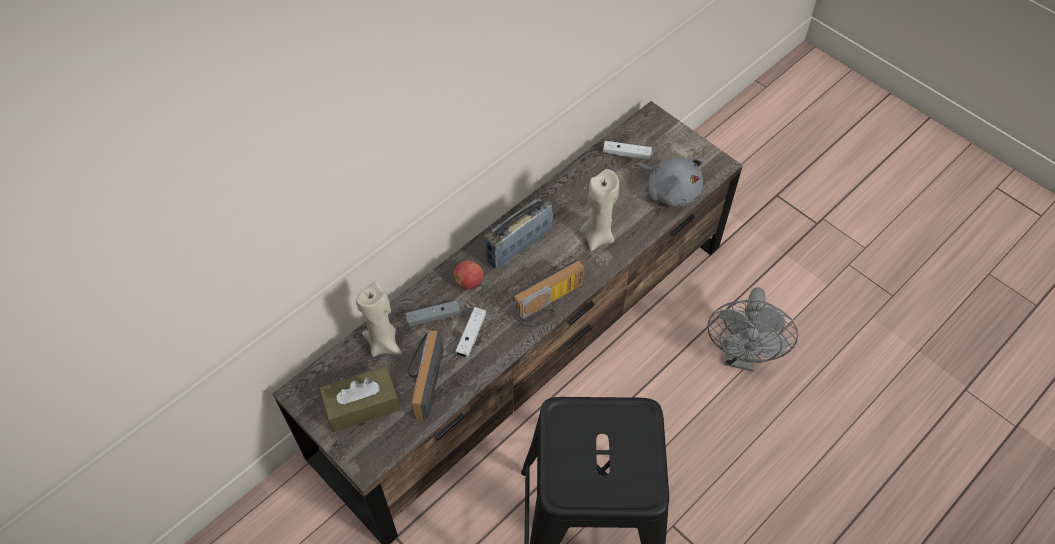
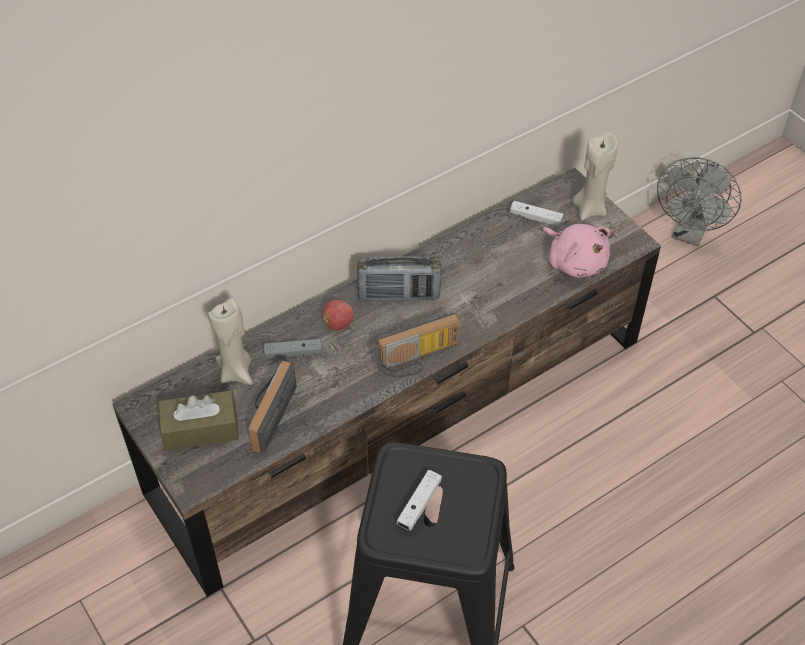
camera: 10 degrees right, 5 degrees down
(471, 336) = (328, 377): white game controller -> white game controller (419, 504)
(518, 245) = (399, 294): radio -> radio turned 150 degrees counterclockwise
(597, 236) = (485, 296): beige candle -> beige candle (590, 208)
(670, 190) = (575, 261): grey plush toy -> pink plush toy
(741, 356) = (638, 460): grey fan -> grey fan (689, 233)

